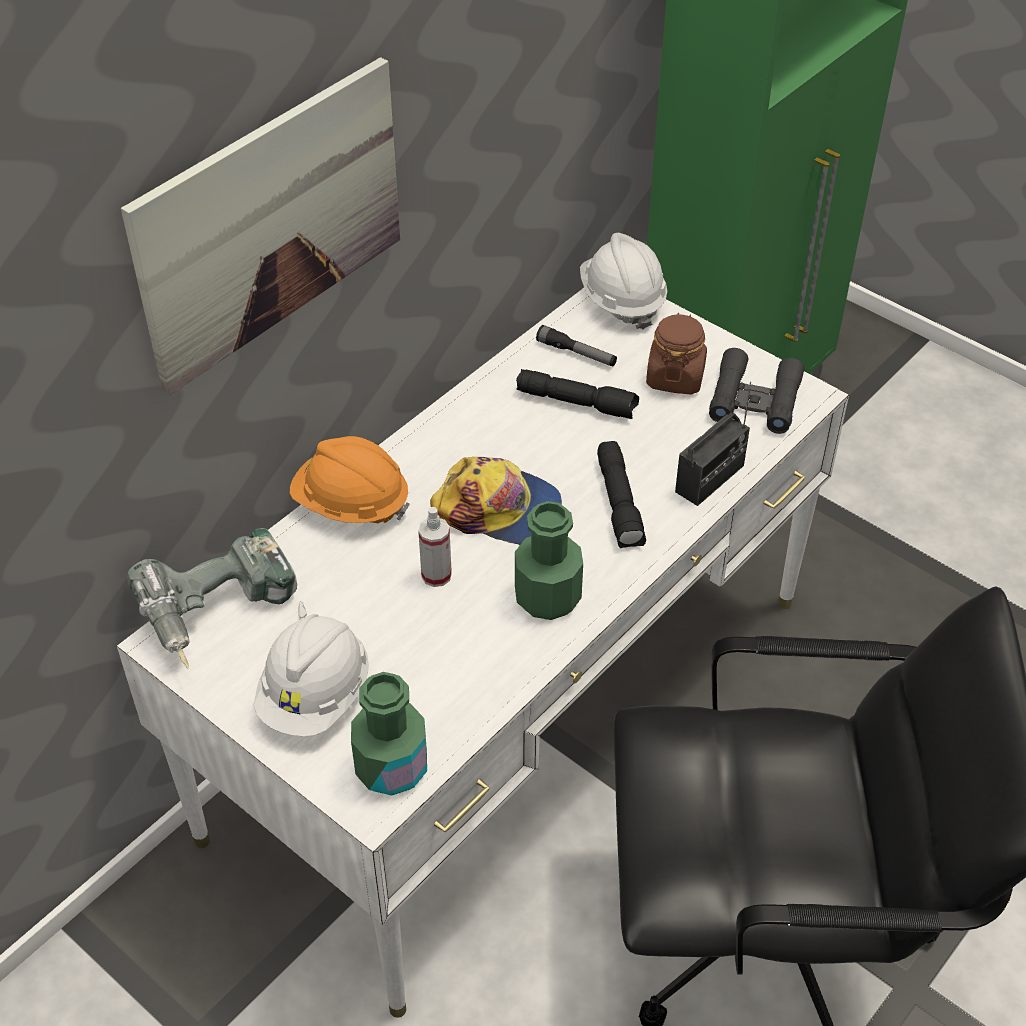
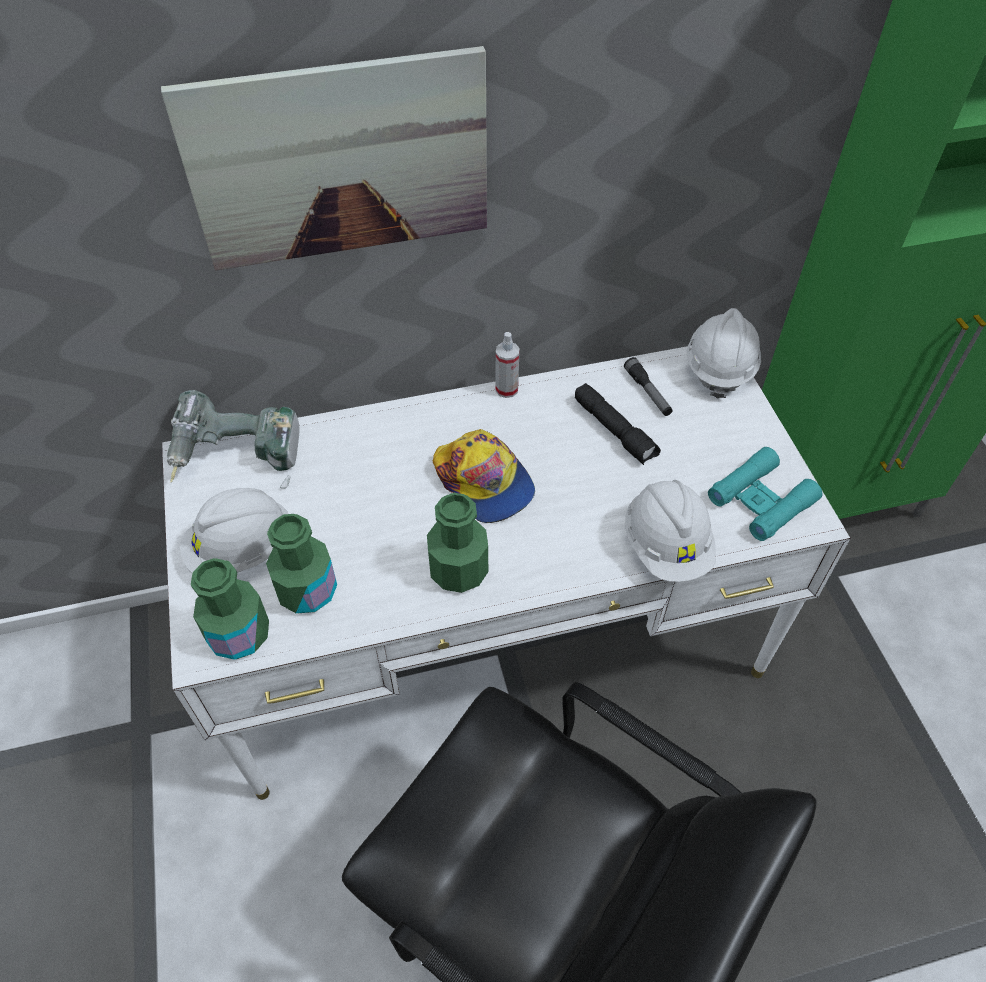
camera: 35 degrees right, 5 degrees up
(351, 504) = (388, 424): orange hard hat -> none
(420, 694) = (307, 591): none -> green bottle
(436, 575) = (397, 508): spray bottle -> spray bottle (506, 389)
(620, 504) = (577, 528): black flashlight -> none
(675, 377) = (710, 449): brown jar -> none
(710, 479) = (666, 546): radio -> white hard hat
(754, 400) = (761, 500): black binoculars -> turquoise binoculars

